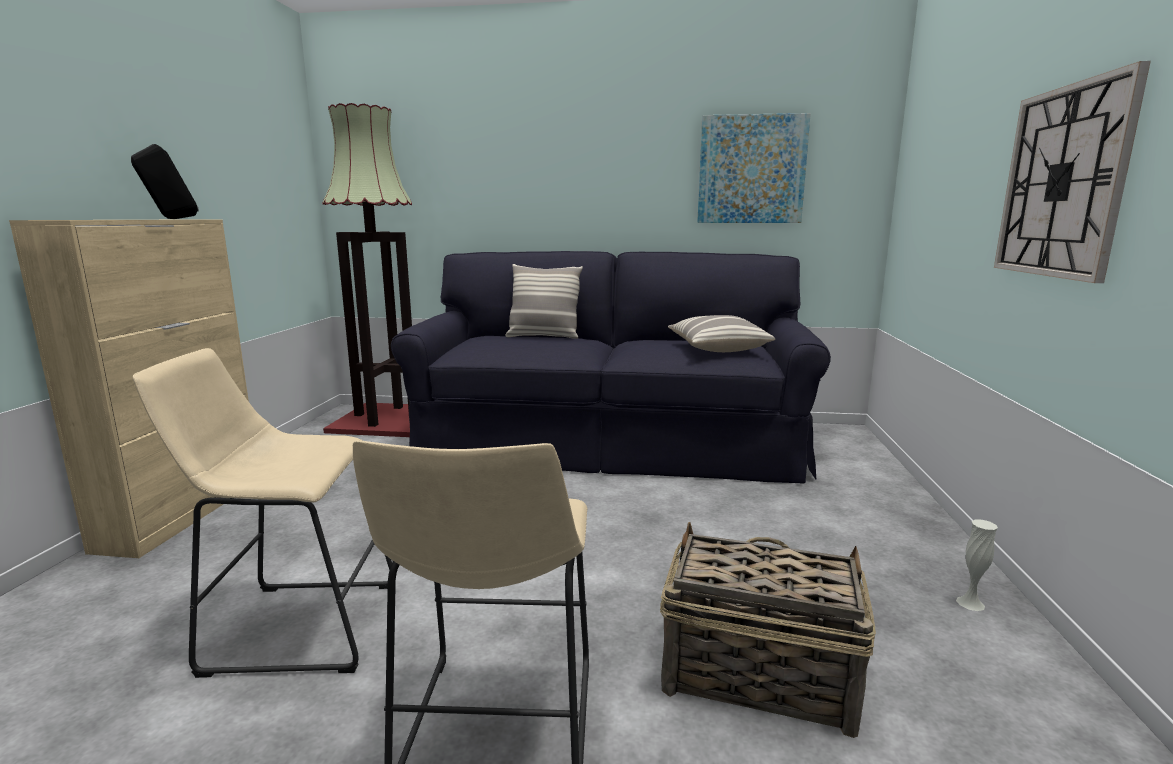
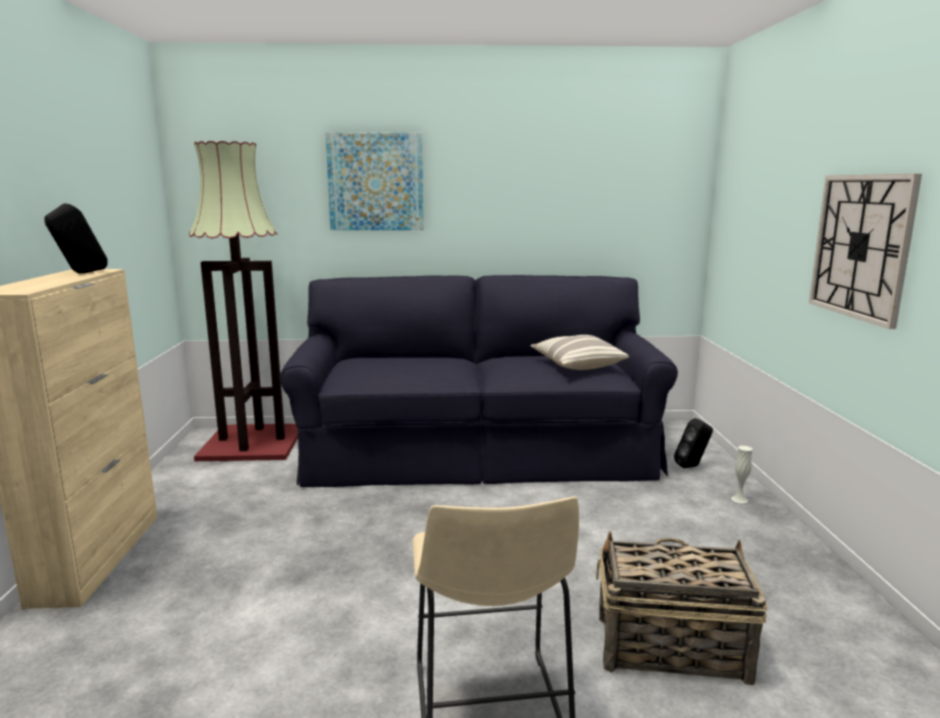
camera: 10 degrees left, 0 degrees up
(293, 626) = (271, 653): beige stool -> none
(543, 336) = (413, 357): pillow -> none
(751, 170) = (591, 199): picture -> picture (375, 182)
(850, 472) = (692, 466): none -> black speaker
(970, 603) = (809, 572): white vase -> white vase (739, 499)

